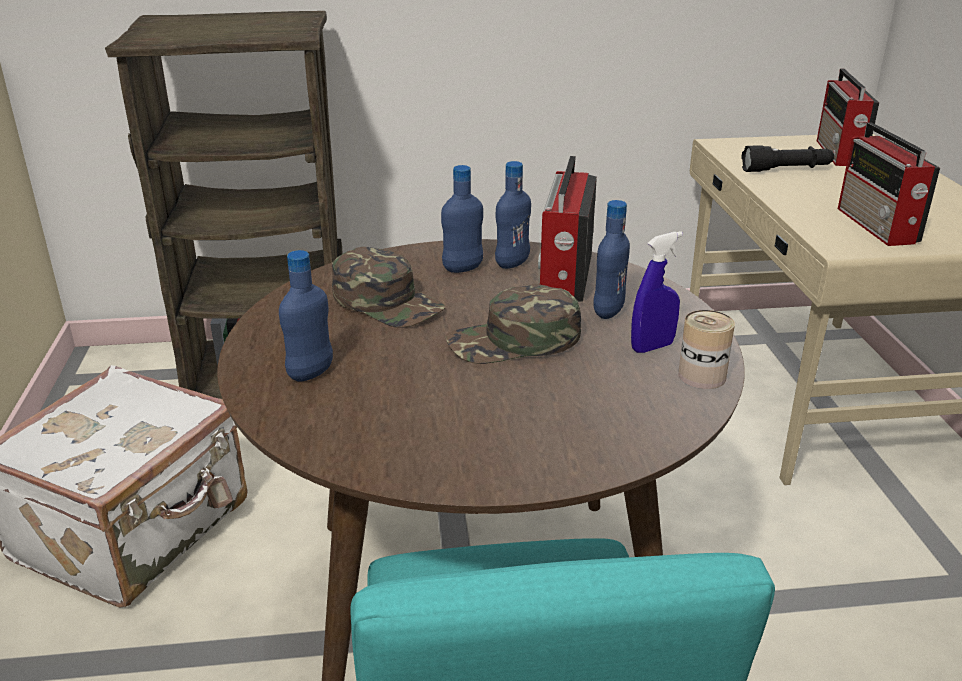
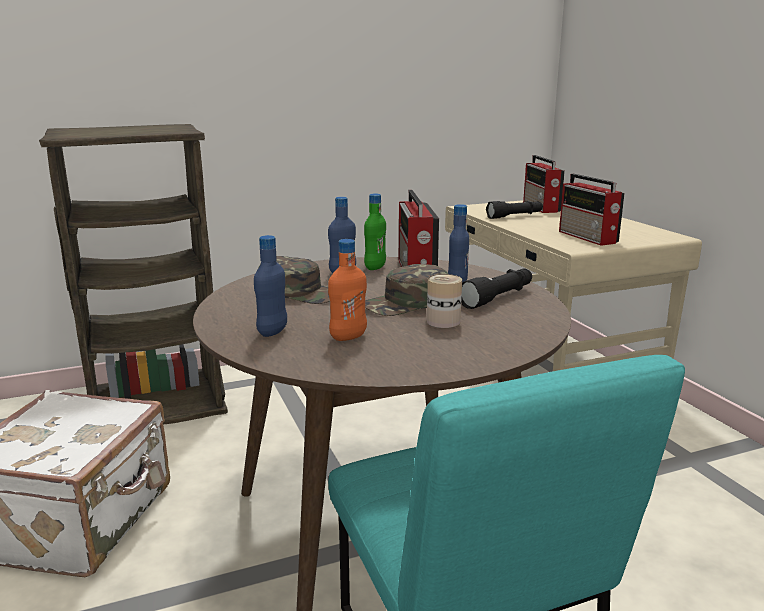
camera: 15 degrees left, 10 degrees down
(401, 397) = (348, 337): none -> orange bottle
(512, 263) = (375, 267): blue bottle -> green bottle
(652, 347) = (498, 298): blue spray bottle -> black flashlight
(702, 376) = (539, 308): can -> can (443, 321)

